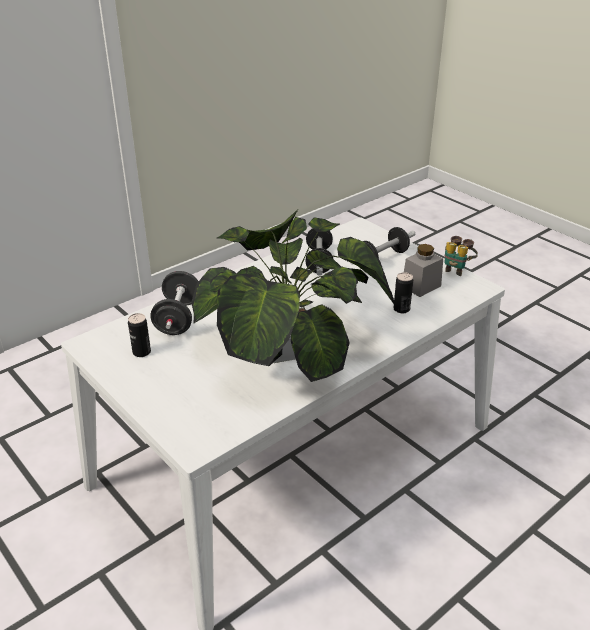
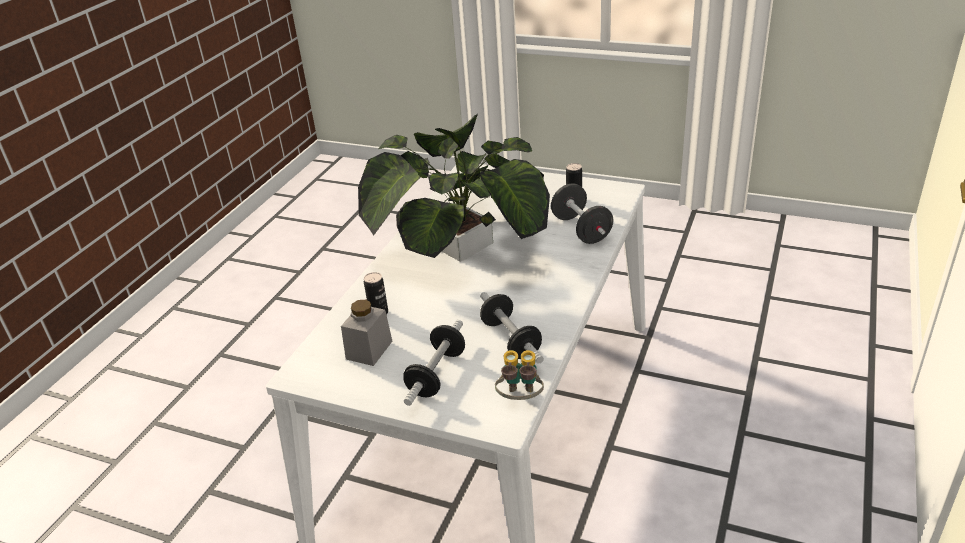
camera: 155 degrees right, 0 degrees up
(456, 269) = (333, 394): binoculars -> binoculars (520, 399)

